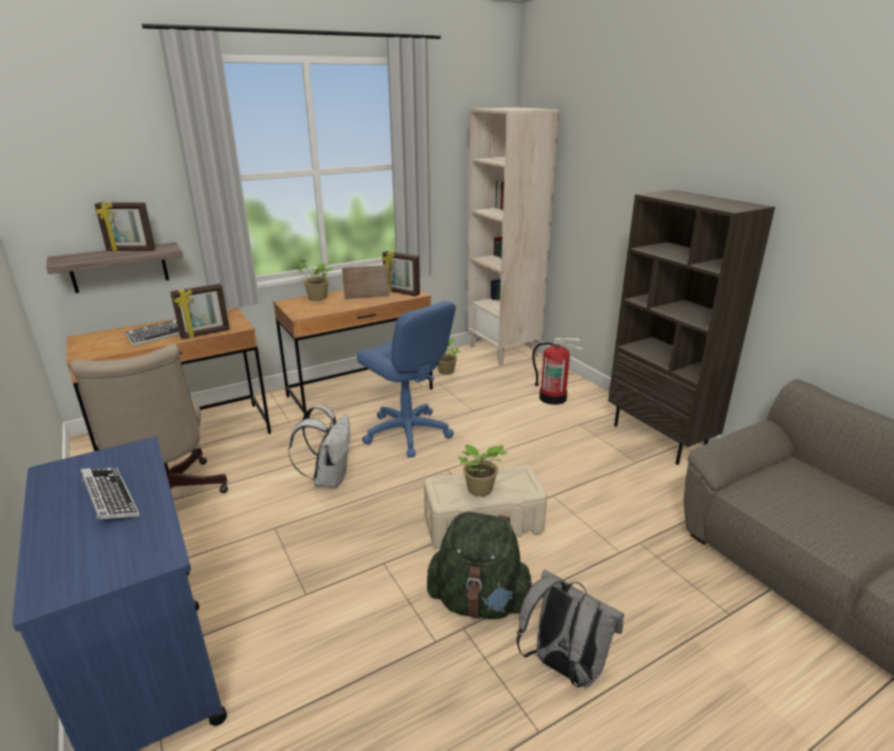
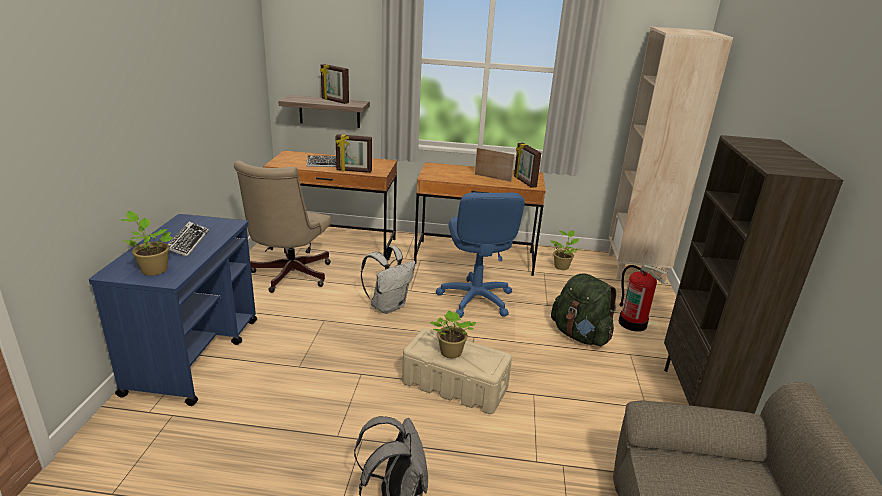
camera: 35 degrees right, 0 degrees up
(316, 298) = (456, 168): potted plant -> potted plant (153, 269)
(479, 602) = (391, 431): green backpack -> green backpack (580, 335)

